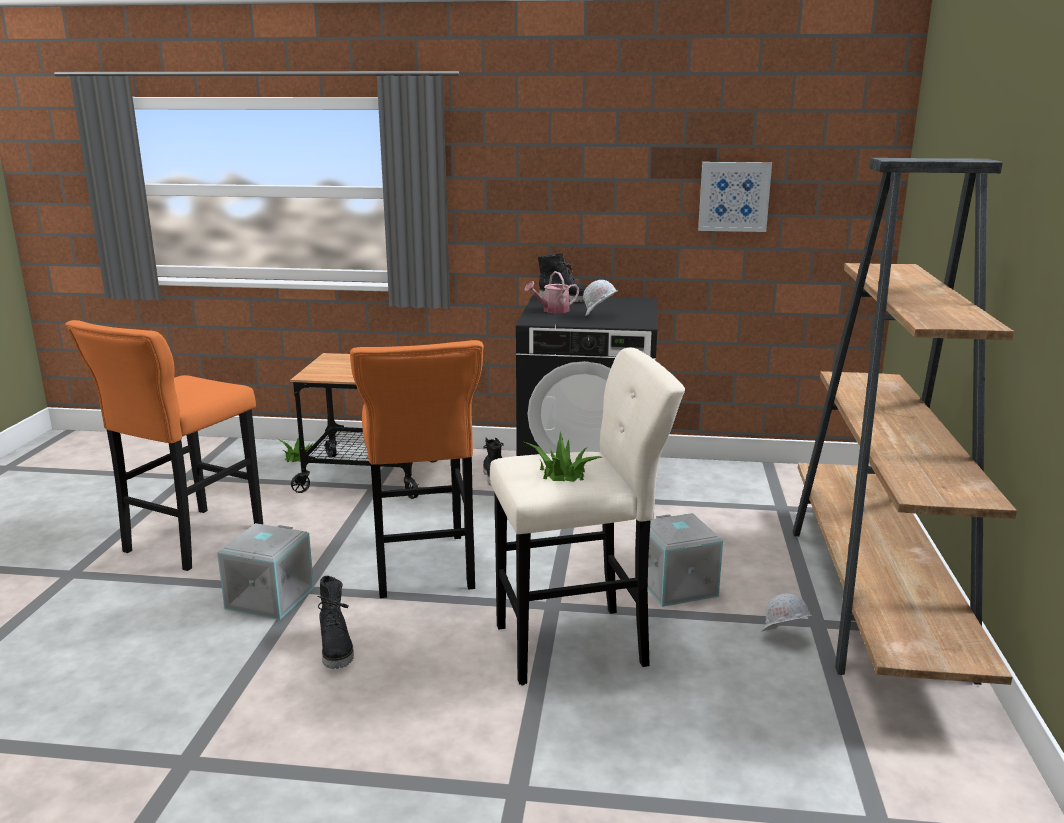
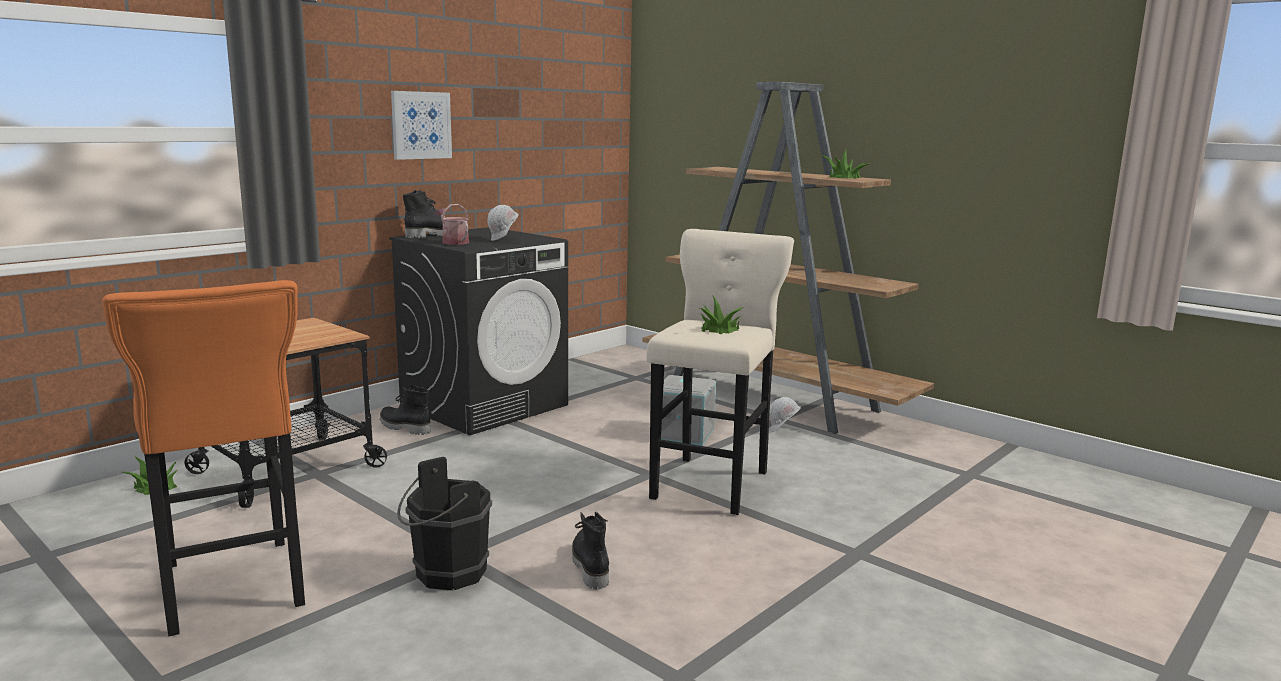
camera: 55 degrees left, 5 degrees down
(269, 597) = (445, 574): grey storage box -> black bucket
(337, 648) = (589, 566): black boot -> black boot turned 120 degrees counterclockwise
(423, 569) = (517, 498): orange stool -> none
(552, 310) = (453, 242): watering can -> watering can turned 135 degrees clockwise
(734, 196) = (534, 132): picture -> picture (421, 125)
(957, 313) = (844, 177): none -> potted plant

